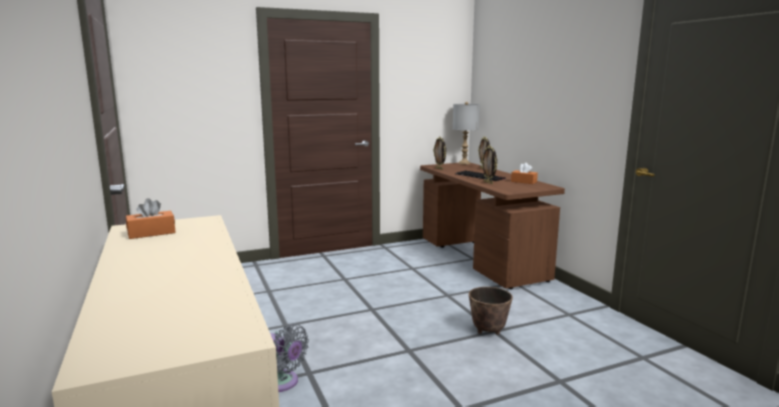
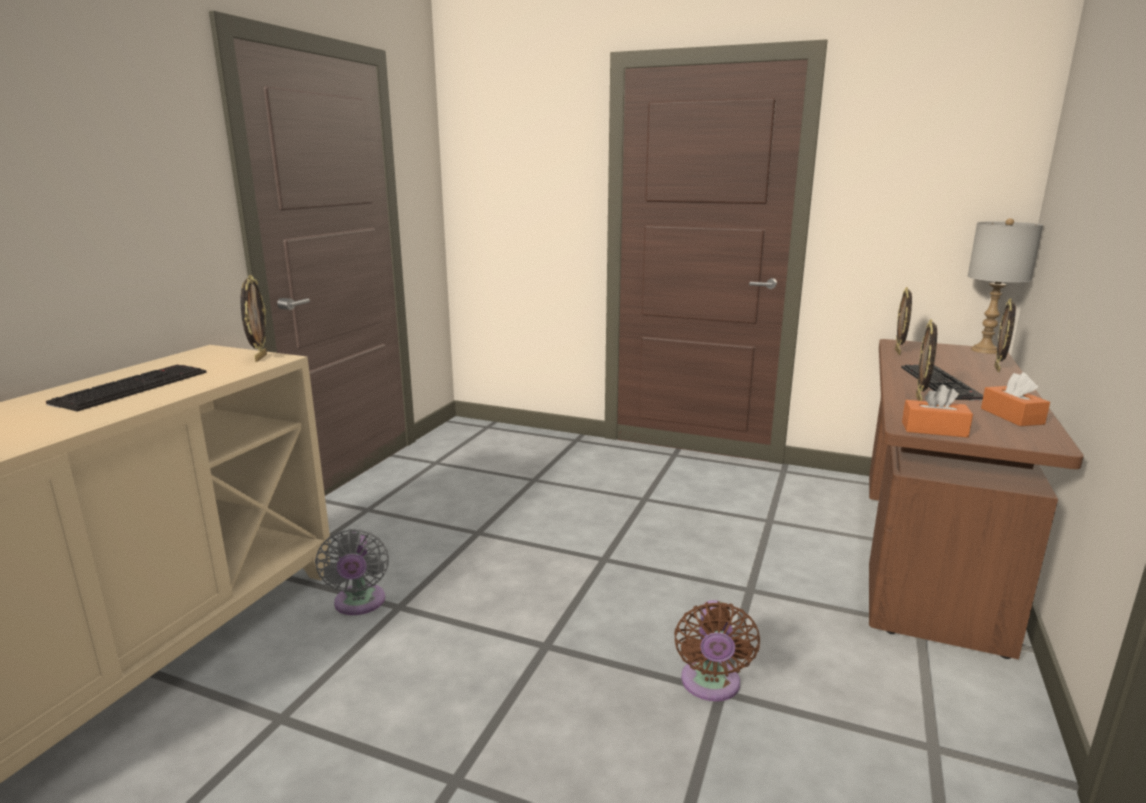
camera: 45 degrees right, 5 degrees up
(151, 233) = (197, 361): orange tissue box -> orange tissue box (934, 429)
(167, 252) = (132, 387): none -> keyboard
(191, 222) = (259, 358): none -> picture frame
(488, 331) = (710, 685): planter -> brown fan

